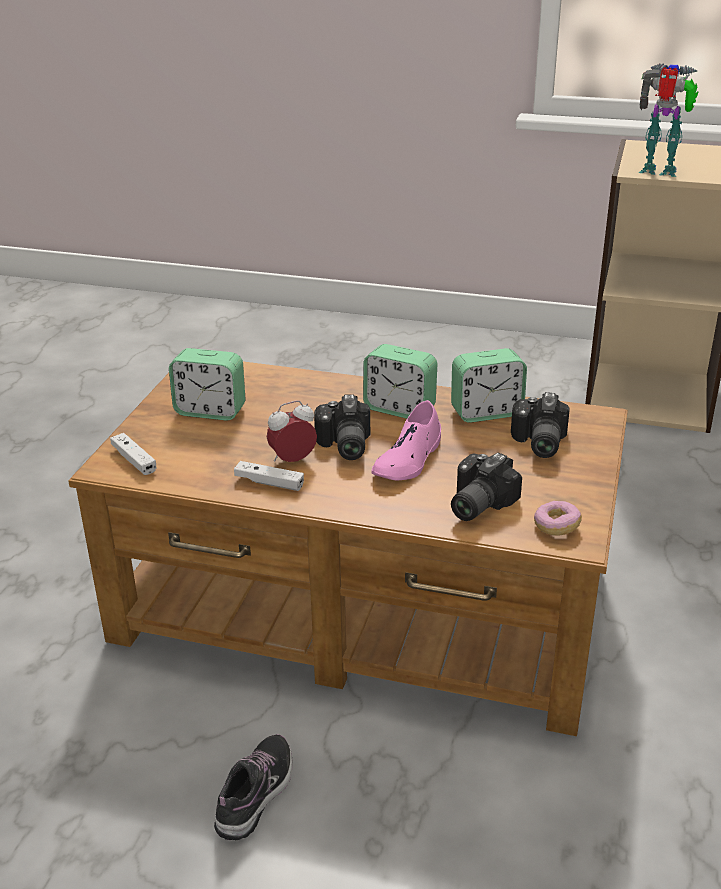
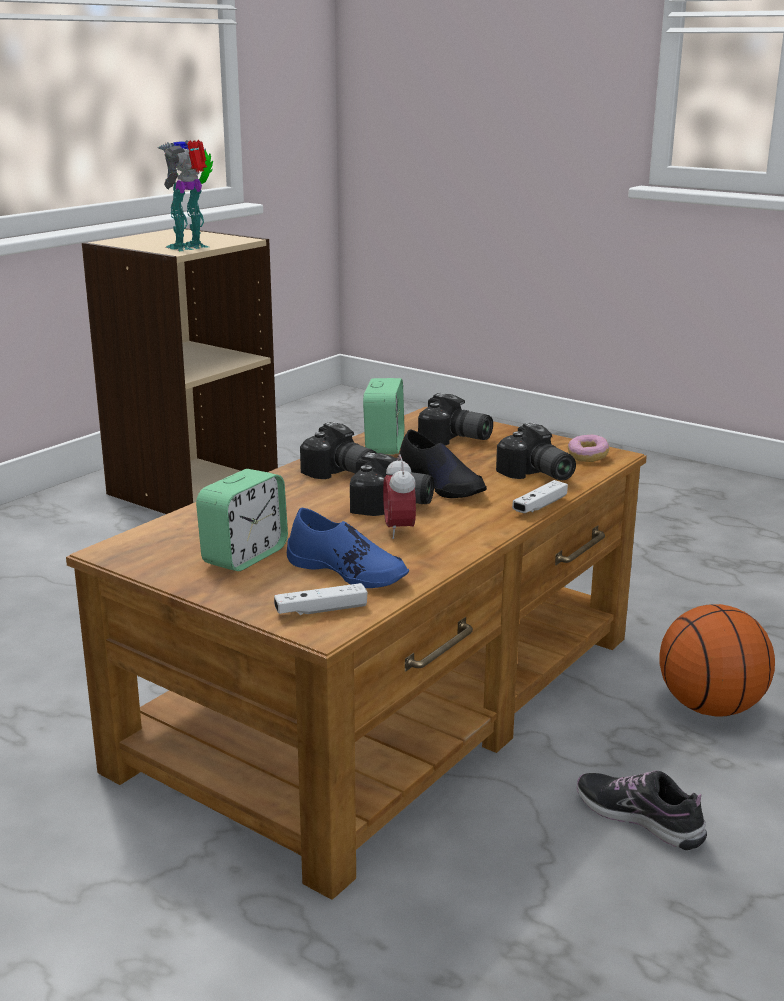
camera: 70 degrees left, 10 degrees down
(203, 456) = (348, 571): none -> blue shoe
(269, 483) = (435, 546): white game controller -> white game controller (540, 506)
(399, 408) = (341, 474): alarm clock -> camera
(408, 459) = (441, 485): pink shoe -> black shoe
(475, 826) = (710, 708): none -> basketball

